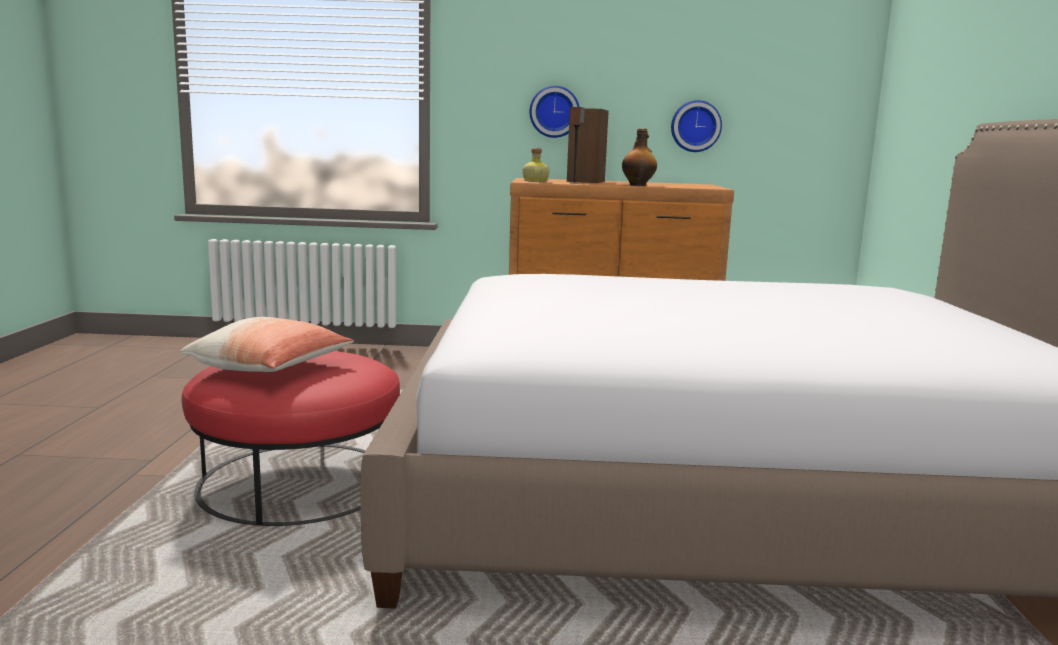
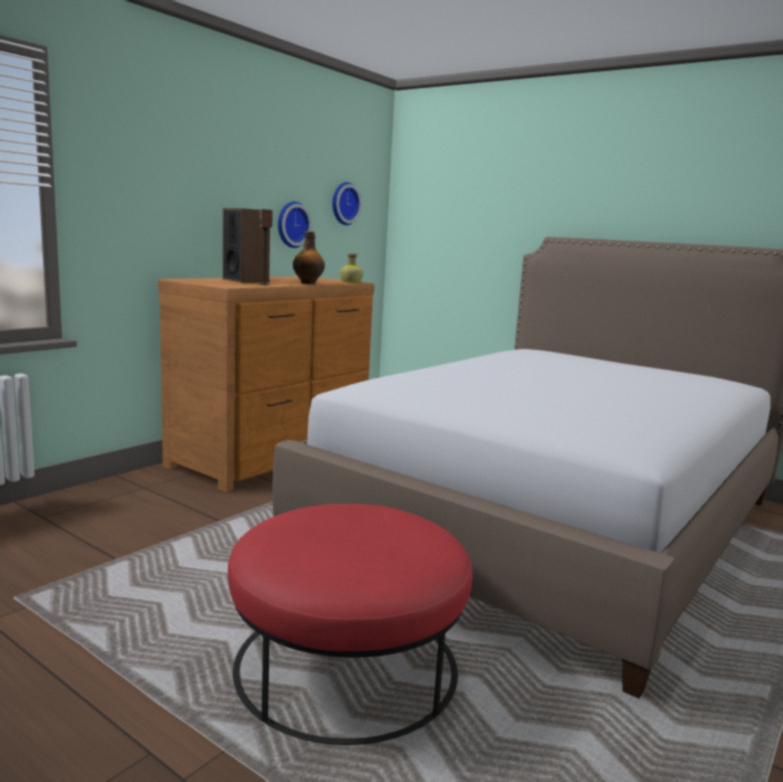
camera: 55 degrees left, 0 degrees up
(271, 368) = (347, 547): pillow -> none
(534, 181) = (227, 284): bottle -> bottle (350, 282)
(554, 112) = (185, 207): wall clock -> wall clock (343, 203)

